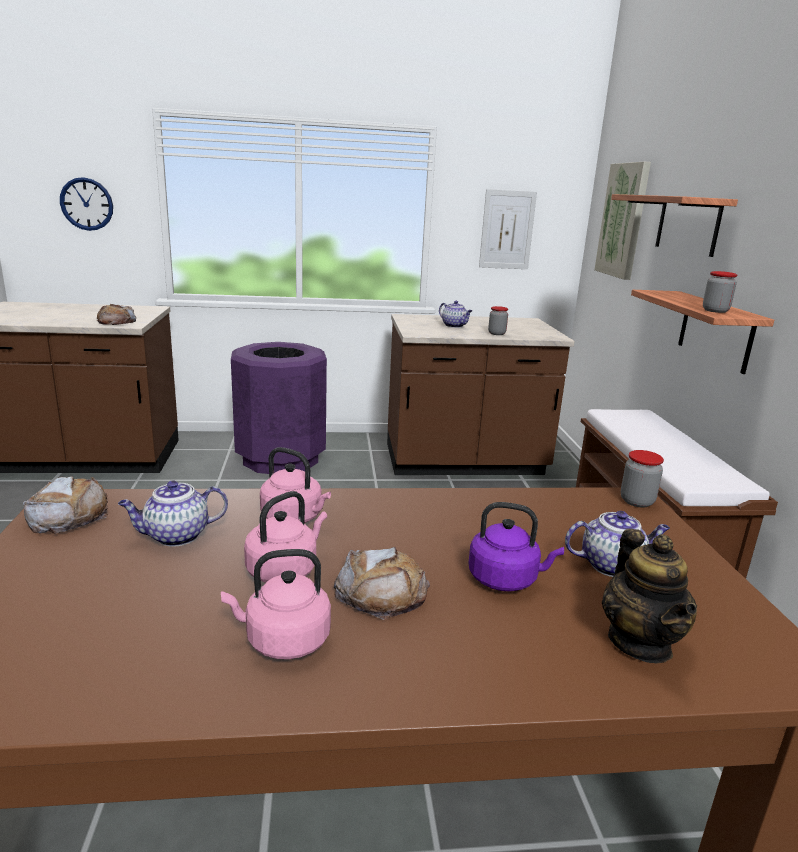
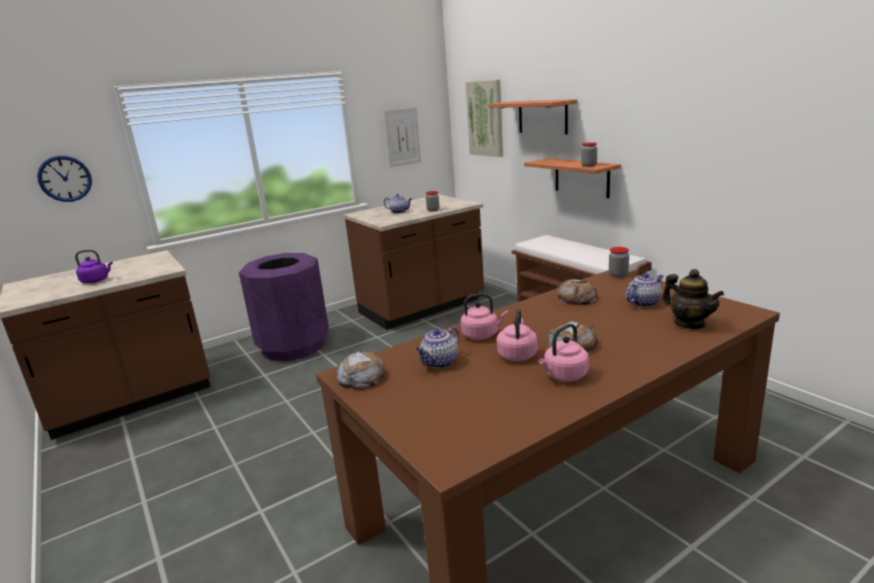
camera: 25 degrees left, 0 degrees up
(116, 321) = (153, 270): bread -> bread (577, 298)
(506, 579) = (613, 322): purple kettle -> purple kettle (96, 280)

